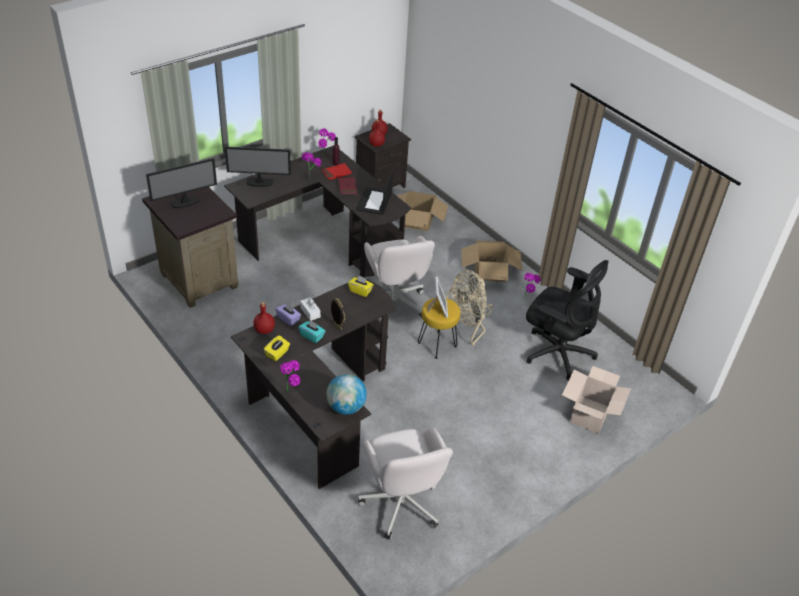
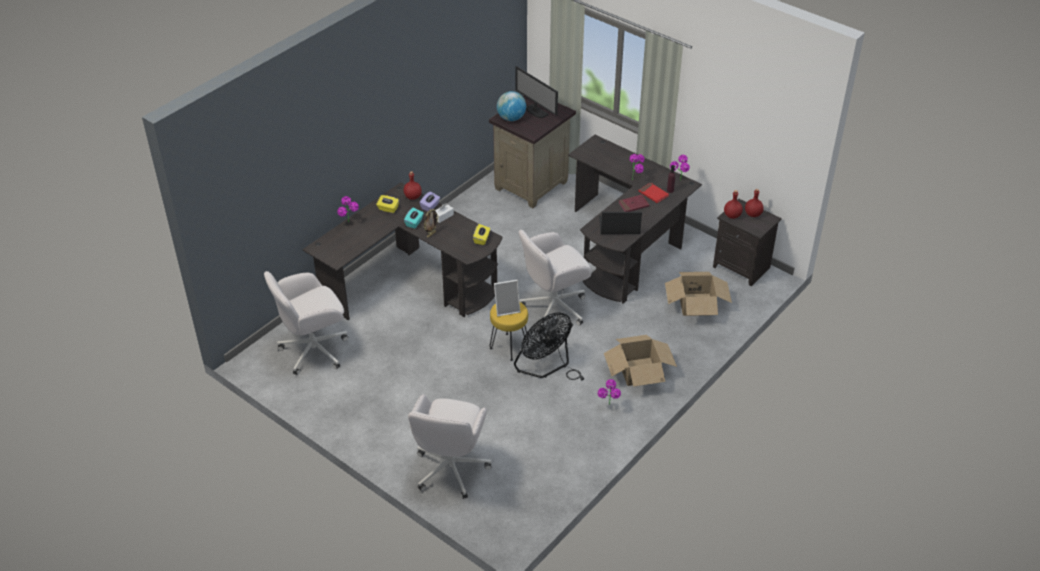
camera: 80 degrees right, 0 degrees up
(259, 183) = (609, 152): monitor -> none
(346, 407) = (339, 255): globe -> globe (511, 118)
(469, 321) = (551, 365): beige fan -> black fan
(554, 352) = (531, 435): black office chair -> none
(590, 415) = (451, 469): cardboard box -> white office chair

